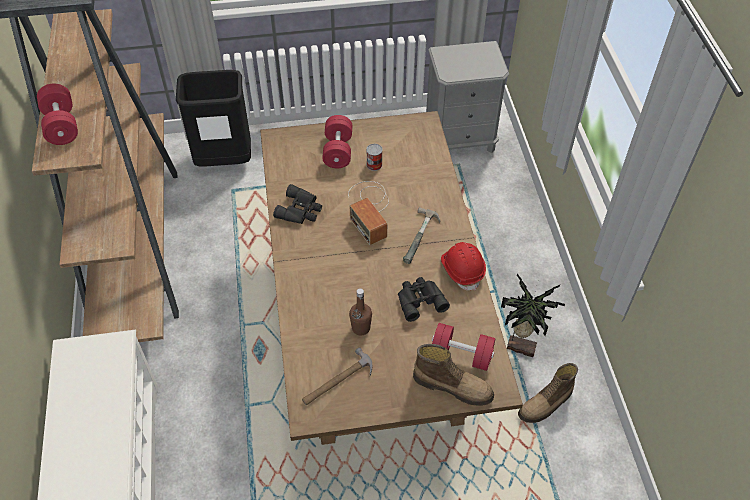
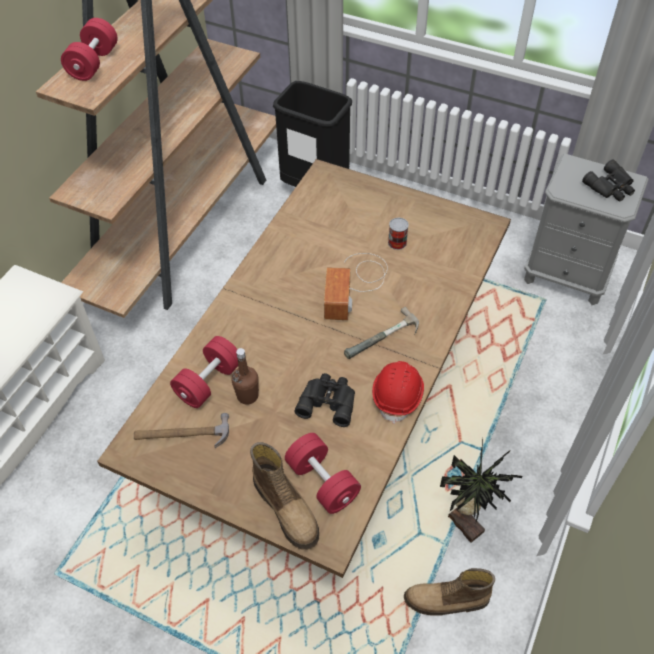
camera: 35 degrees right, 0 degrees up
(300, 210) = (288, 252): black binoculars -> black binoculars (611, 187)
(338, 151) = (372, 212): red dumbbell -> red dumbbell (209, 382)

